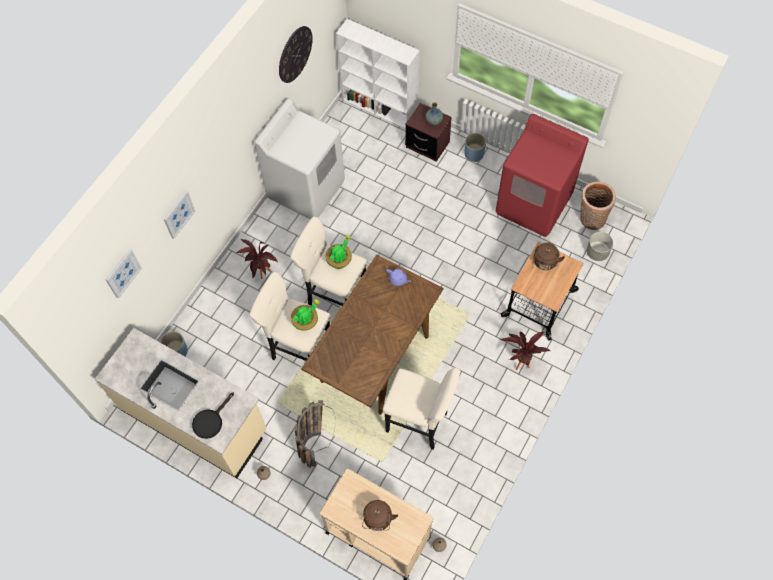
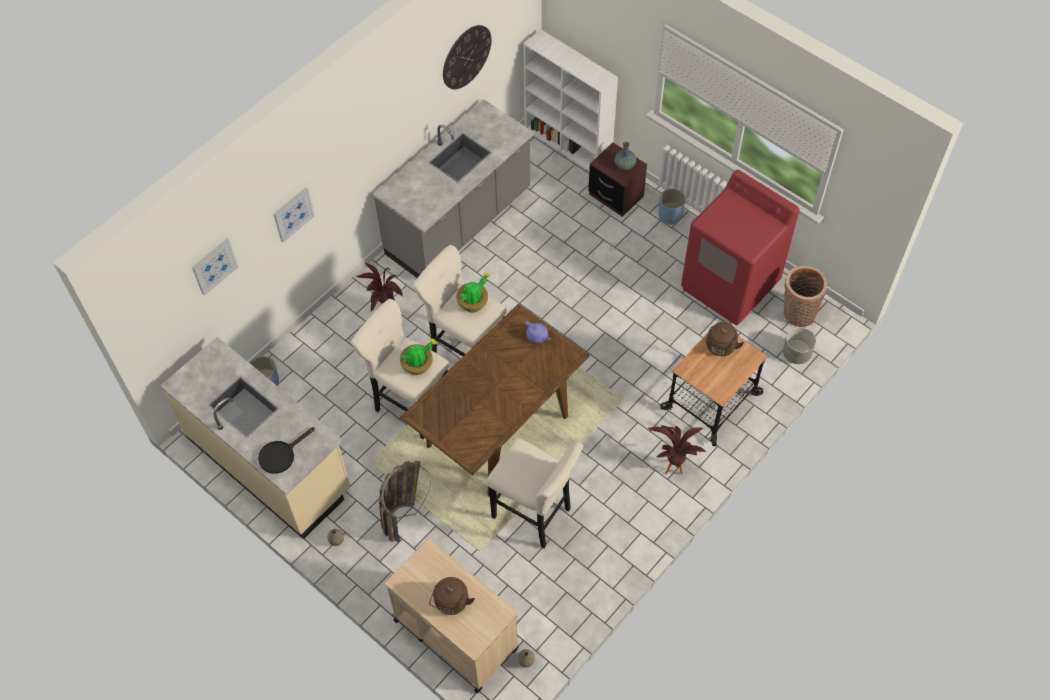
camera: 10 degrees right, 5 degrees down
(306, 189) = (459, 223): white washing machine -> grey counter

